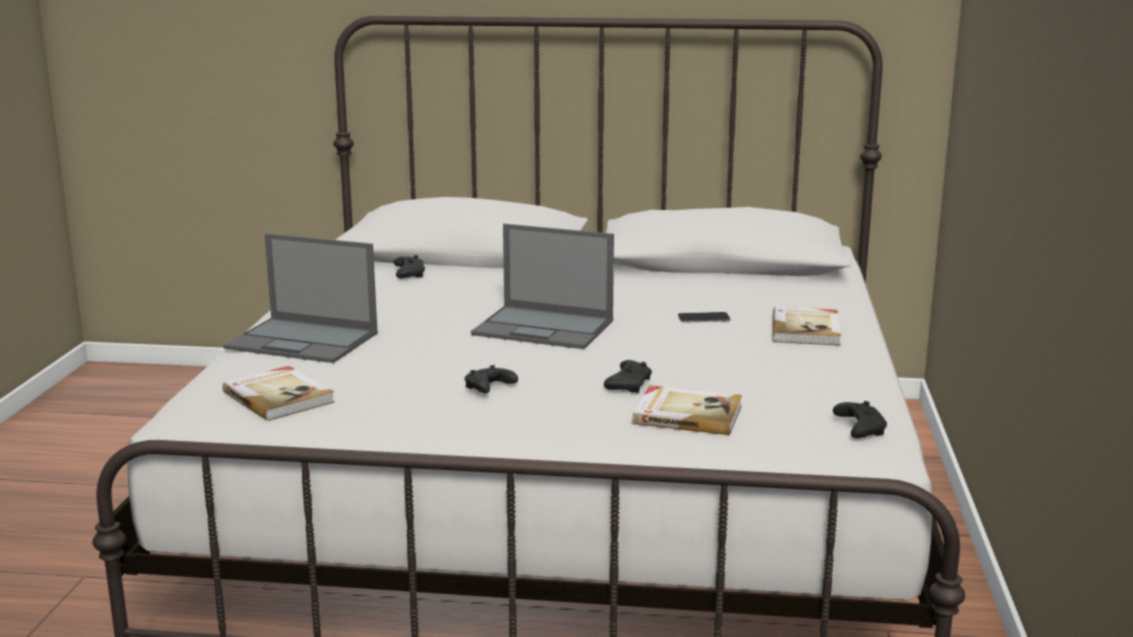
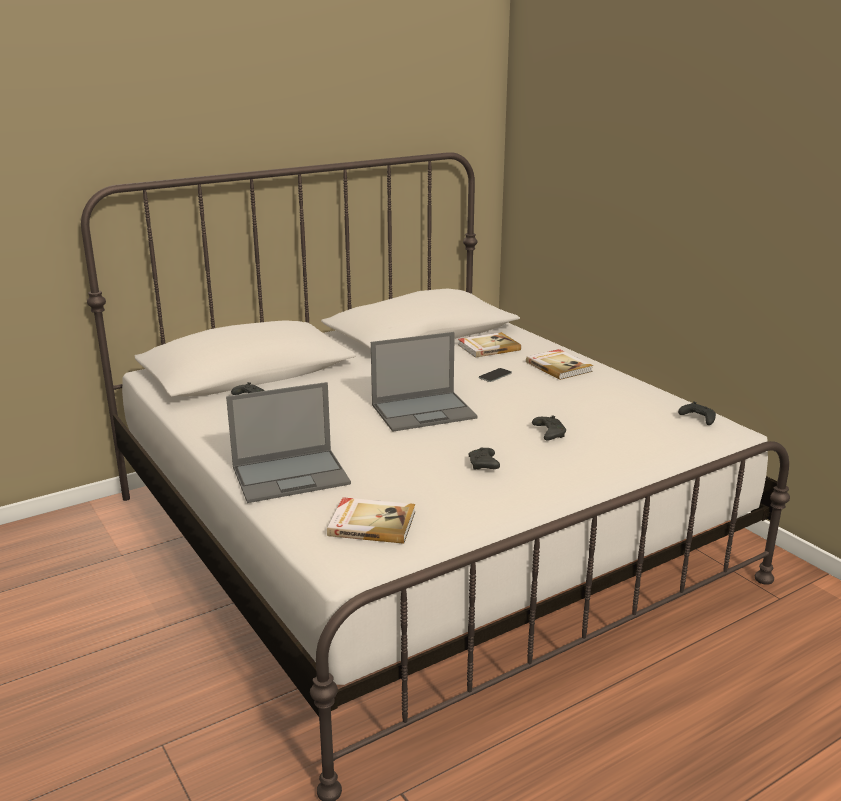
camera: 40 degrees left, 5 degrees up
(687, 414) = (613, 441): book -> book (488, 347)

